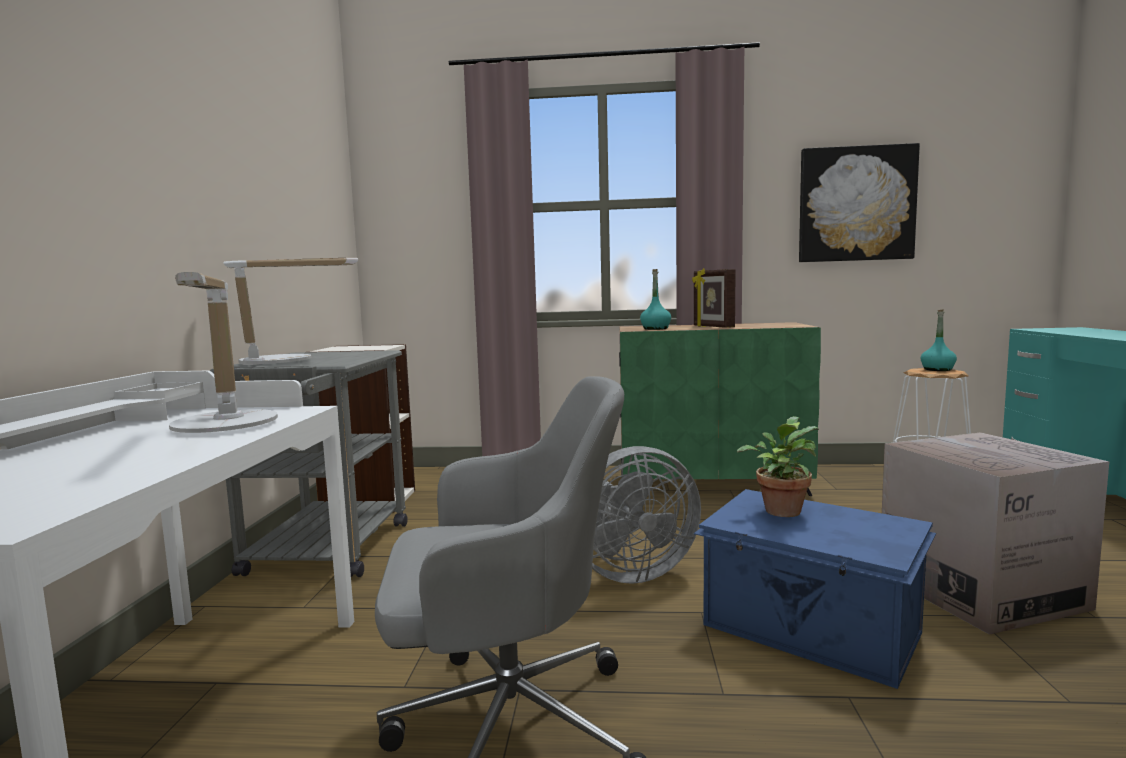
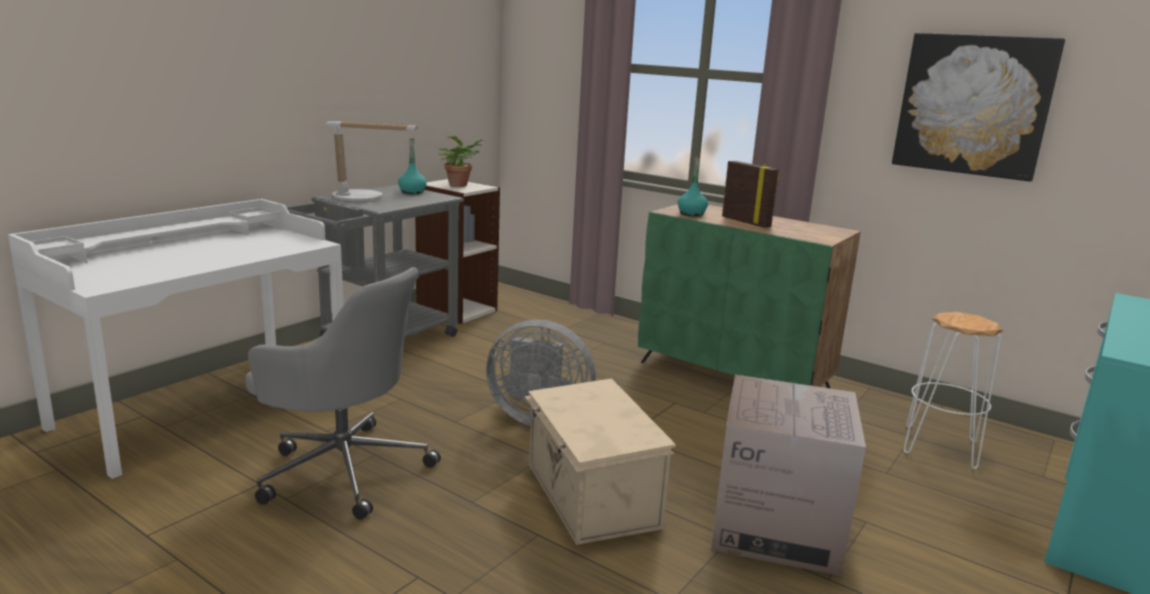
camera: 30 degrees right, 10 degrees up
(223, 428) = (254, 249): table lamp -> none
(712, 327) = (746, 222): picture frame -> picture frame turned 135 degrees clockwise
(781, 509) = (597, 400): potted plant -> potted plant (460, 185)
(811, 630) = (590, 496): blue storage box -> beige storage box
(937, 369) = (975, 320): turquoise bottle -> turquoise bottle (412, 192)

